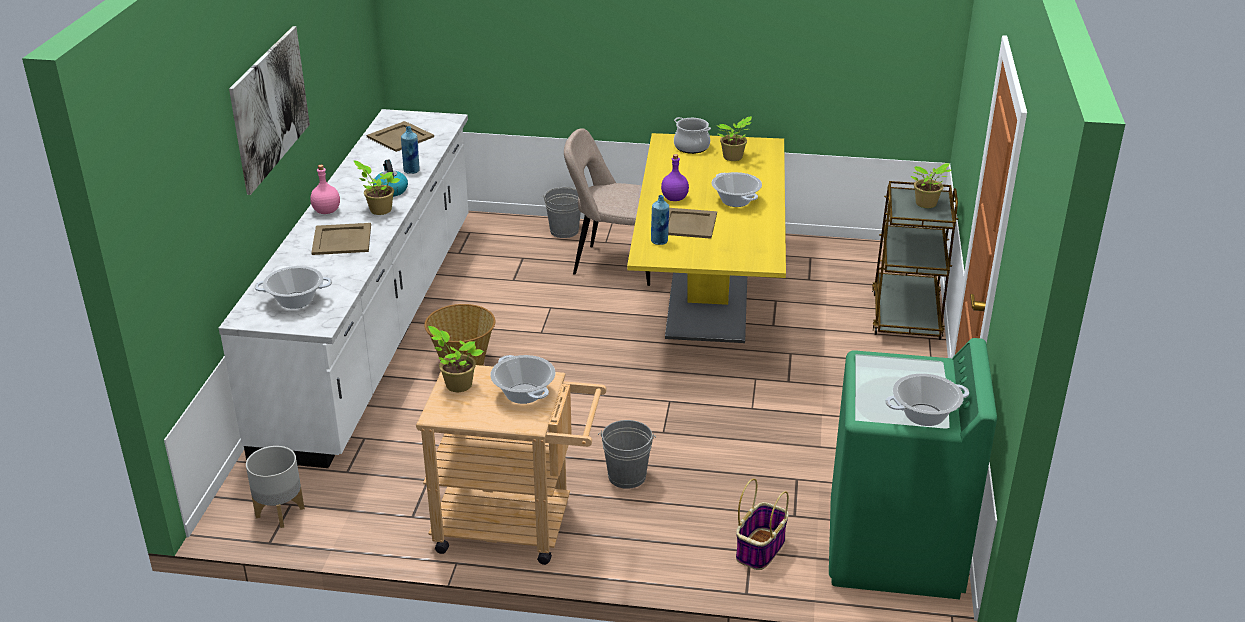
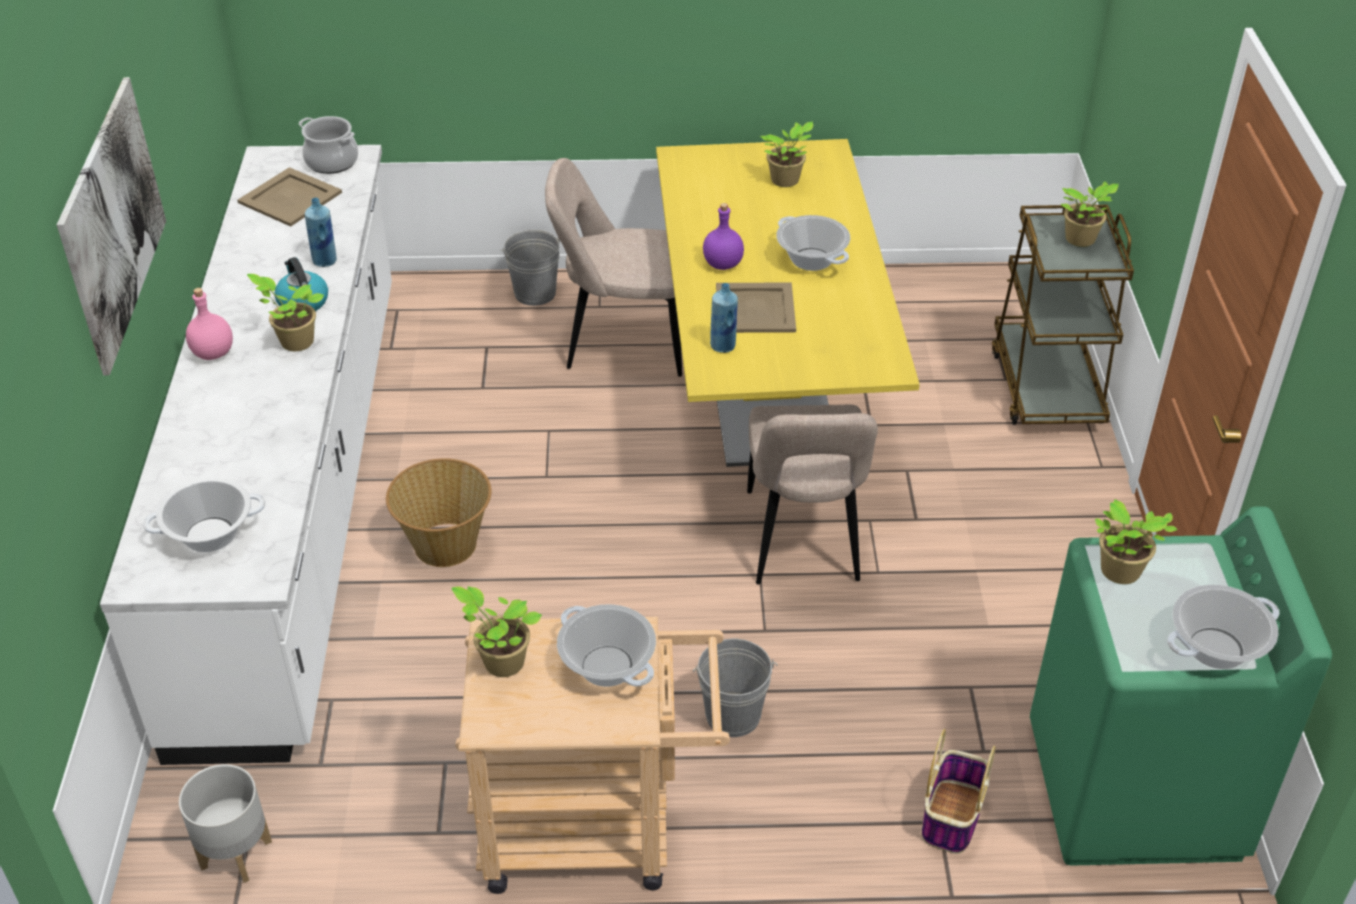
camera: 10 degrees left, 10 degrees up
(342, 239) = (252, 405): beige tray -> none
(692, 147) = (721, 167): cooking pot -> cooking pot (332, 161)
(705, 386) = (803, 542): none -> beige chair
(874, 370) = (1120, 573): none -> potted plant

